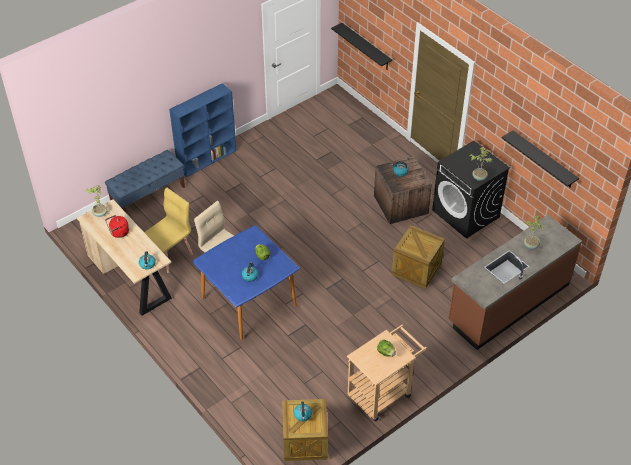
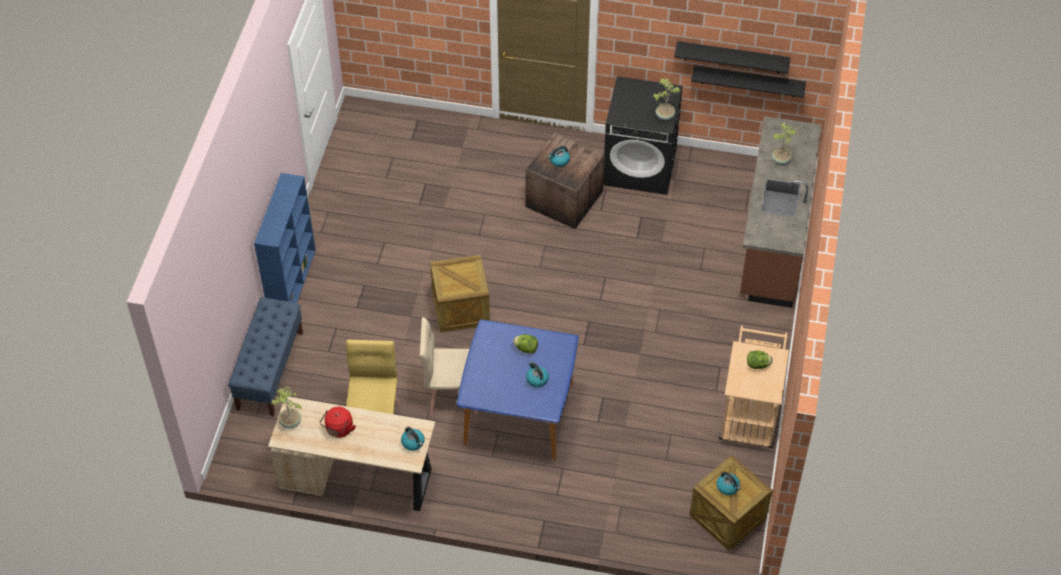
camera: 40 degrees left, 5 degrees up
(366, 47) = (397, 30): black shelf -> black shelf (748, 81)
(416, 269) = (652, 261): crate -> crate (461, 308)

